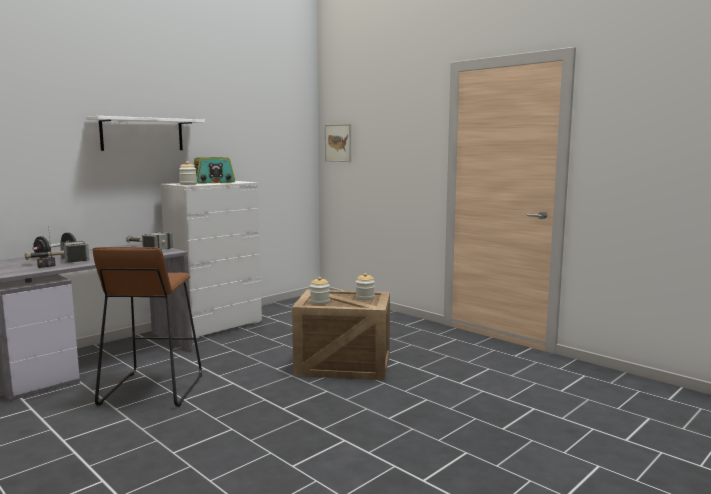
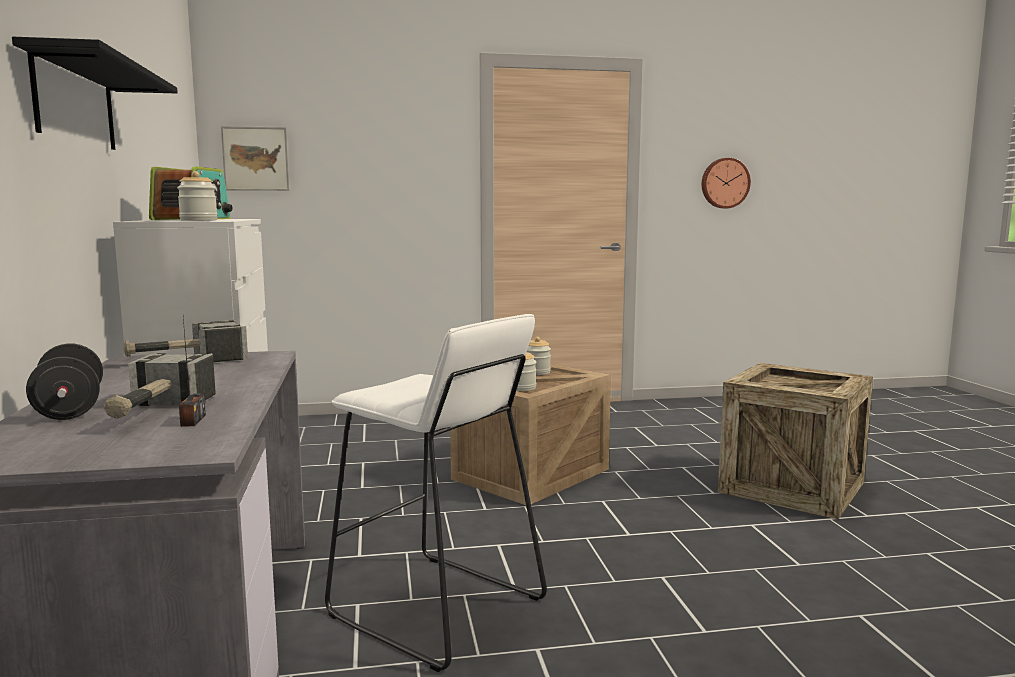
camera: 55 degrees left, 0 degrees up
(142, 134) = (75, 103): white shelf -> black shelf
(151, 390) = (436, 609): brown stool -> white stool
(443, 442) = (792, 487): none -> crate
(657, 161) = (724, 183): none -> wall clock

